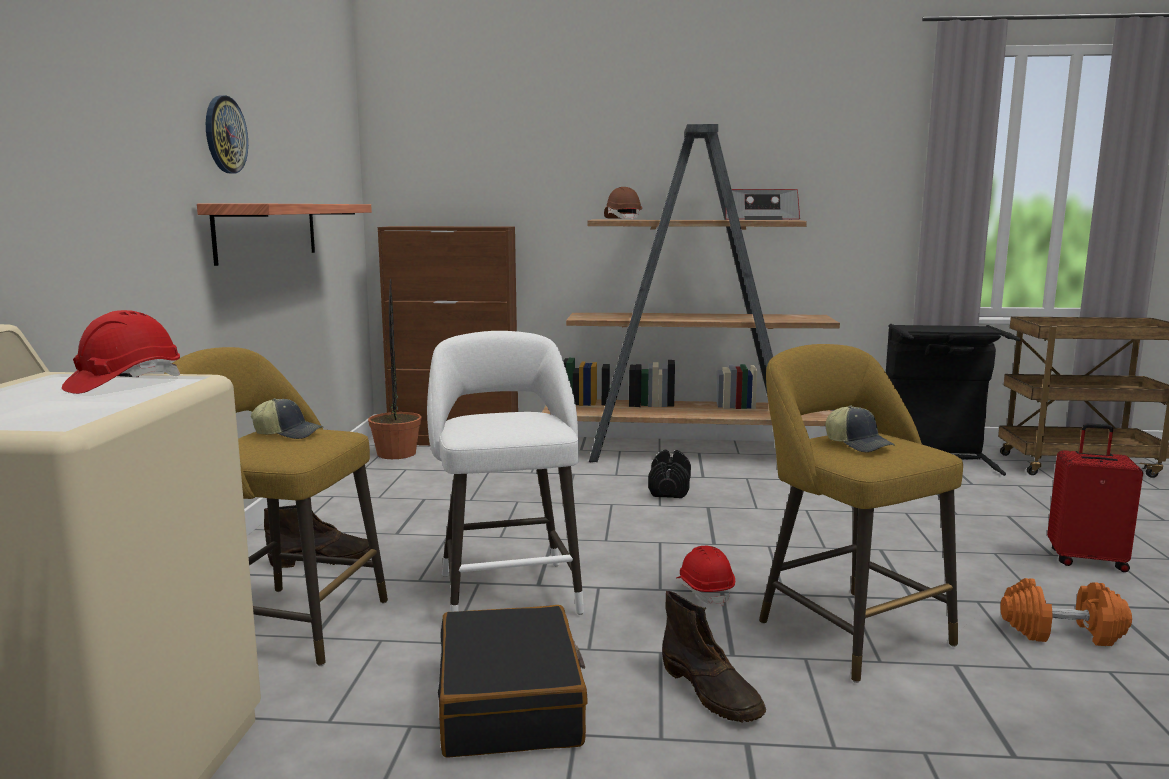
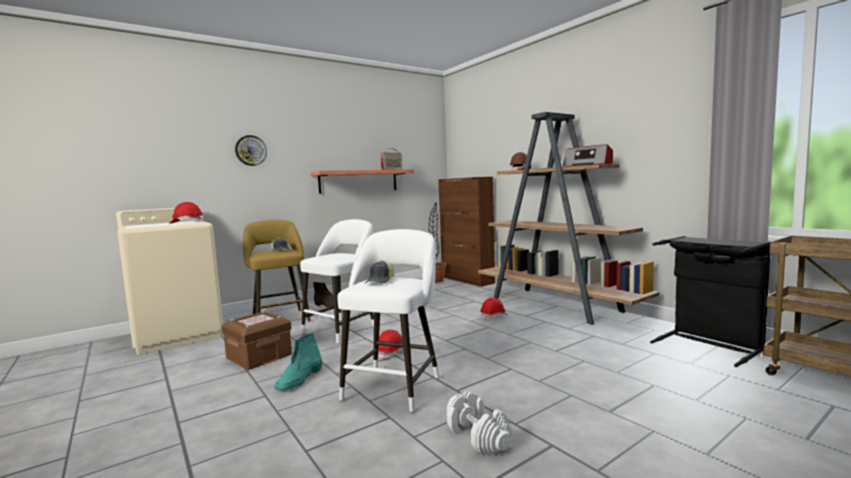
camera: 50 degrees right, 5 degrees down
(225, 134) = (331, 147): wall clock -> wall clock (251, 150)
(336, 203) = (392, 169): none -> radio
(511, 703) = (259, 356): black suitcase -> brown storage box
(669, 489) = (494, 316): black dumbbell -> red hard hat
(711, 692) = (299, 379): brown boot -> turquoise boot
(846, 629) = (394, 386): yellow stool -> white stool
(1062, 632) = (478, 436): orange dumbbell -> white dumbbell
(1086, 560) = (625, 423): red suitcase -> none

